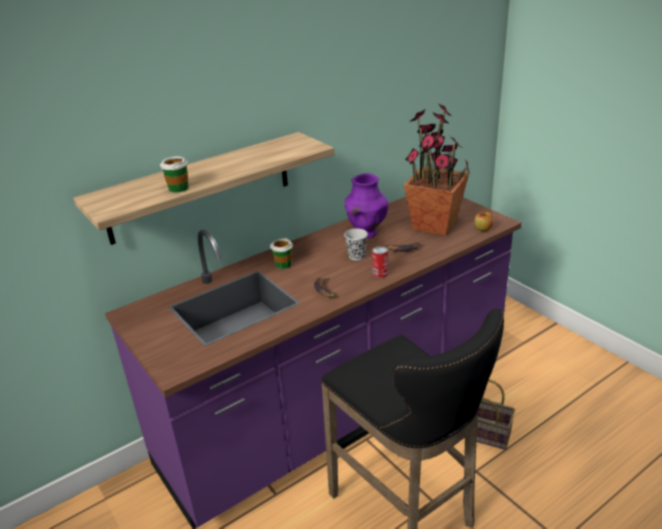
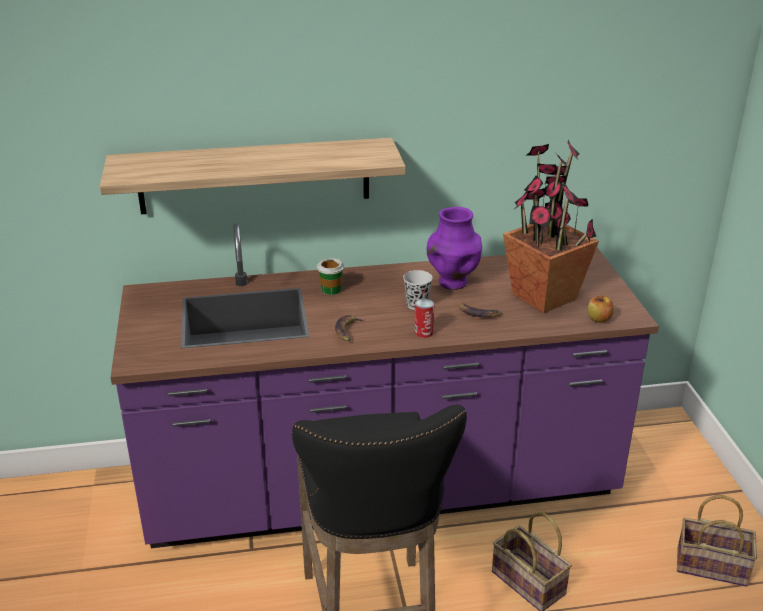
camera: 25 degrees right, 0 degrees up
(178, 188) = (203, 171): cup -> none
(577, 375) = (713, 565): none -> basket

